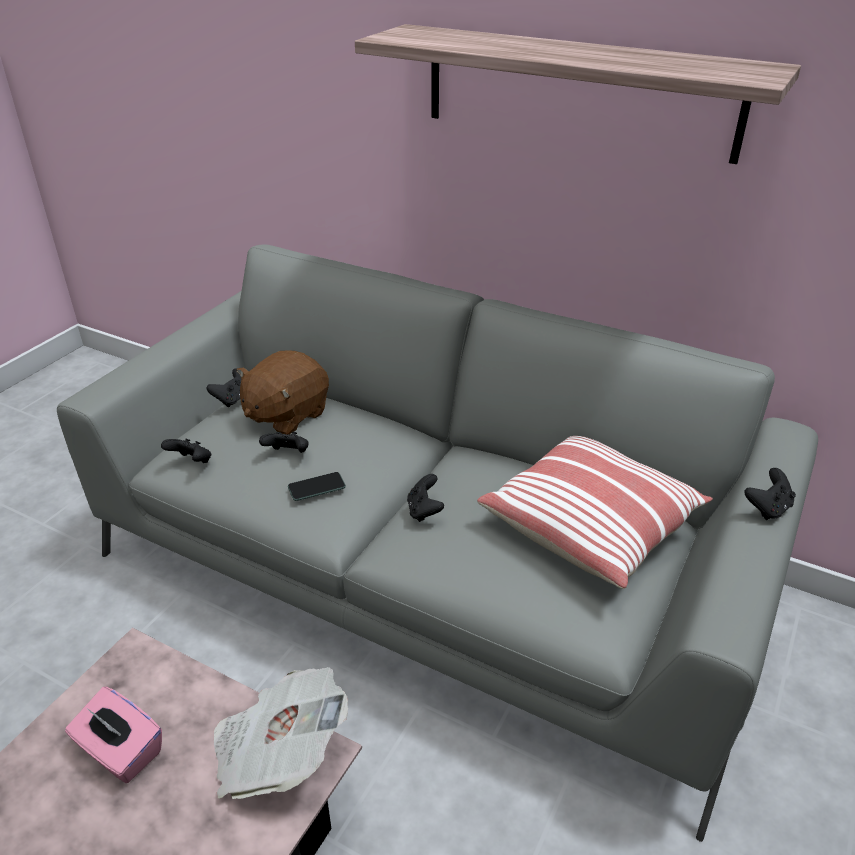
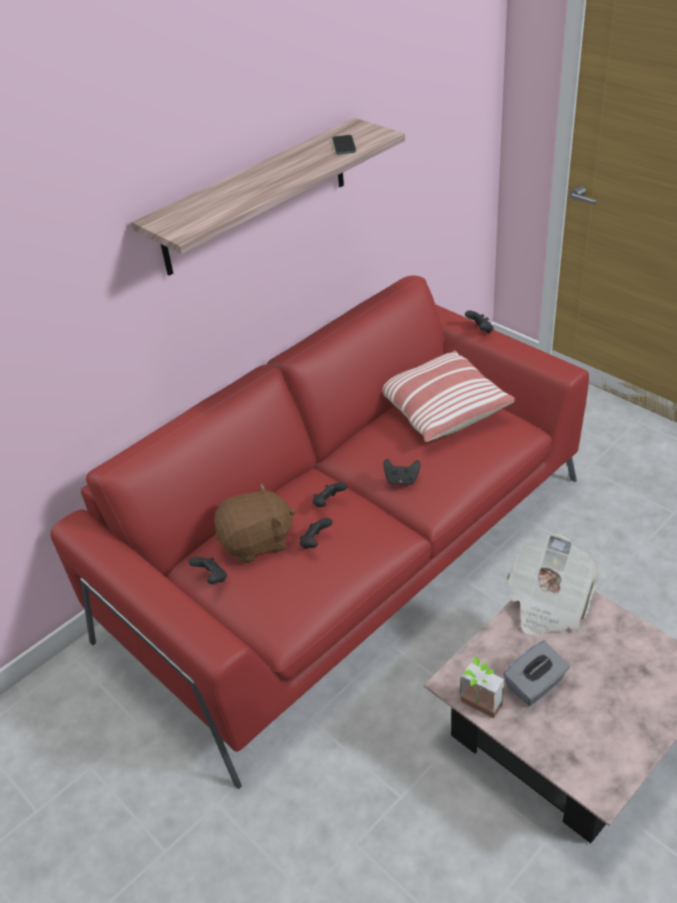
camera: 70 degrees left, 5 degrees up
(88, 688) = (477, 708): none -> potted plant
(121, 752) = (535, 685): pink tissue box -> grey tissue box
(191, 462) = (295, 607): black game controller -> black game controller (328, 503)
(286, 415) = (257, 542): brown plush toy -> brown plush toy turned 75 degrees counterclockwise
(316, 487) = (359, 531): phone -> phone (344, 145)
(428, 572) = (348, 556): grey sofa -> red sofa

